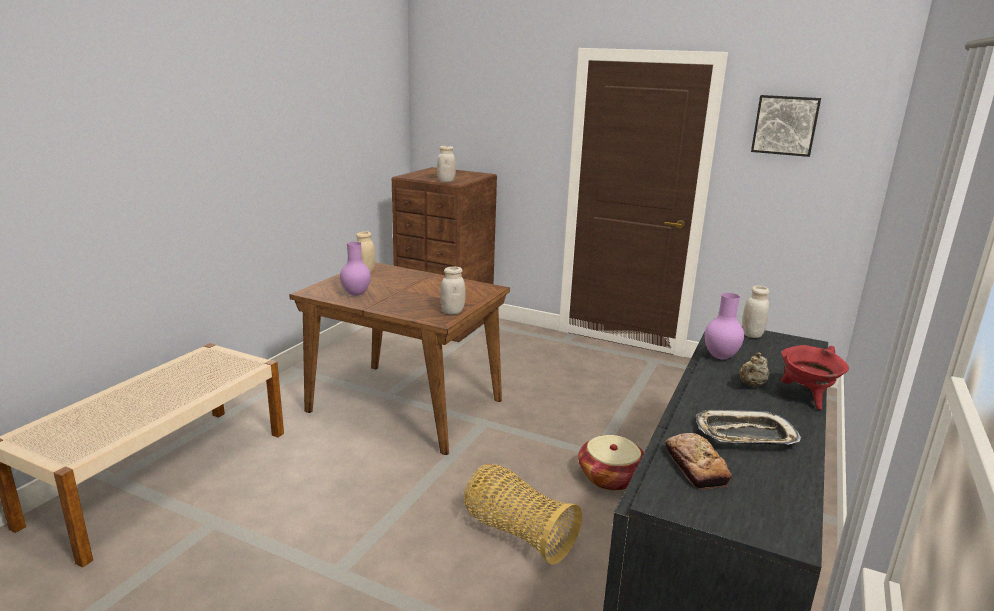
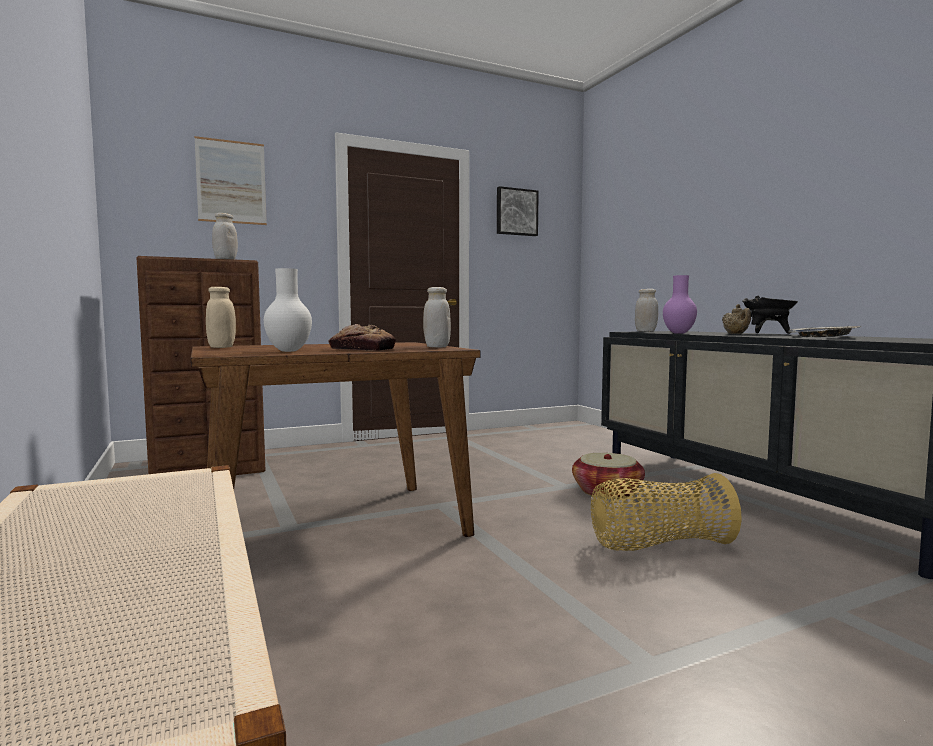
camera: 50 degrees left, 15 degrees down
(355, 294) = (287, 351): purple vase -> white vase
(490, 101) = (231, 182): none -> picture
(695, 467) = (880, 339): bread -> bread (362, 349)
(806, 398) = (767, 333): red cooking pot -> black cooking pot

